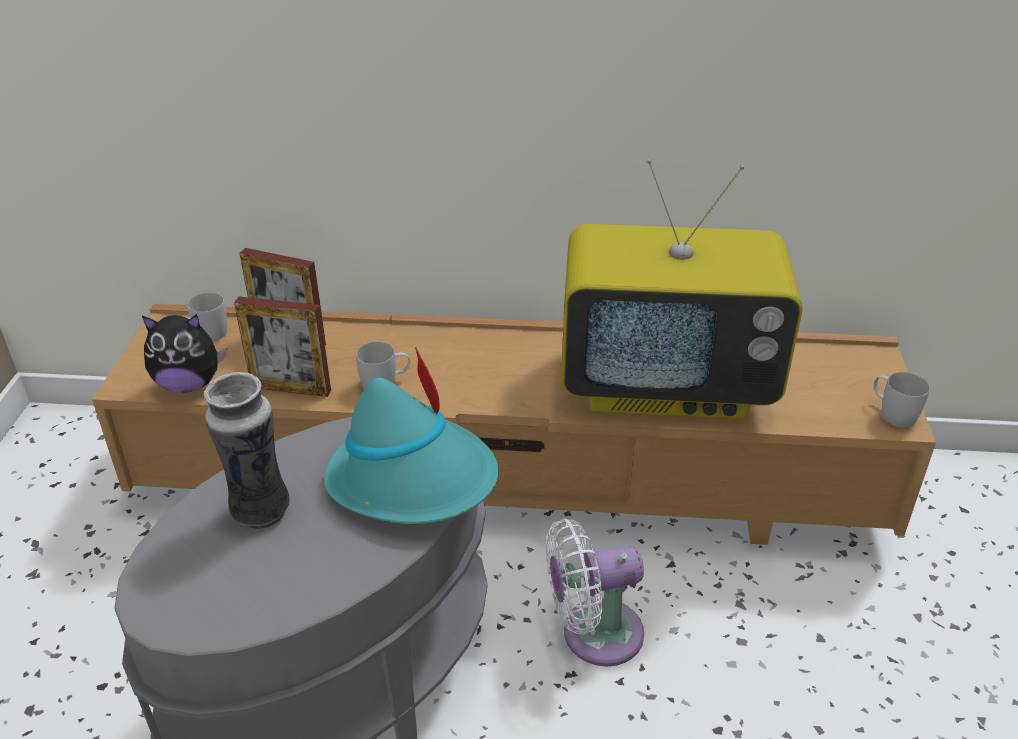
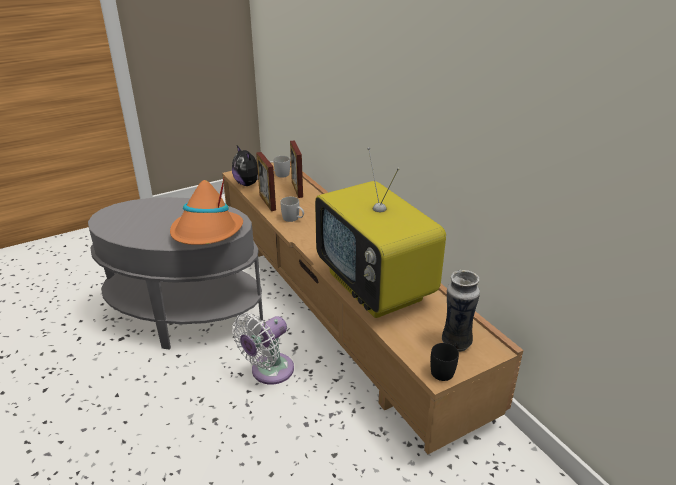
camera: 55 degrees right, 5 degrees down
(260, 511) = (164, 212): vase -> vase (456, 342)
(414, 480) = (207, 233): turquoise hat -> orange hat
(593, 634) = (268, 371): white fan -> white fan turned 90 degrees counterclockwise
(892, 413) = (443, 369): white mug -> black mug

